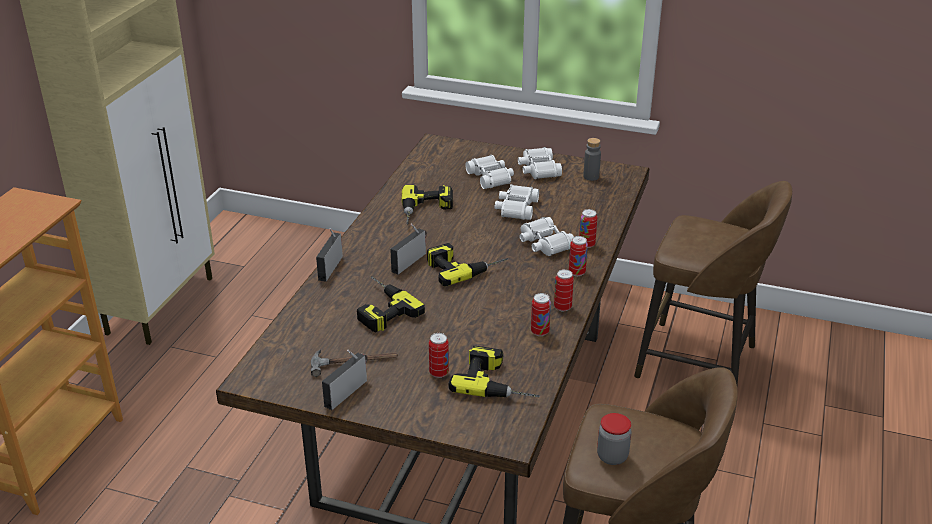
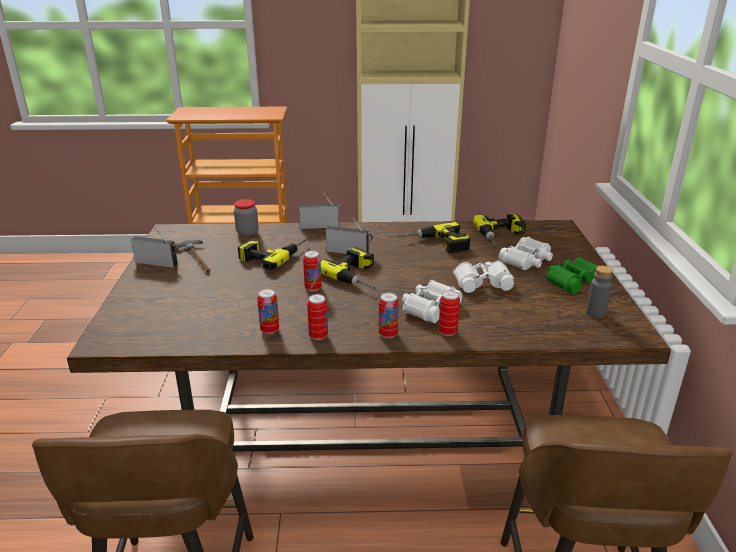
camera: 70 degrees right, 5 degrees down
(439, 373) = (190, 293): can -> can (313, 288)
(499, 381) = (184, 322): power drill -> power drill (502, 236)
(538, 169) = (572, 281): white binoculars -> green binoculars
(612, 456) = (131, 433): jar -> jar (247, 233)

